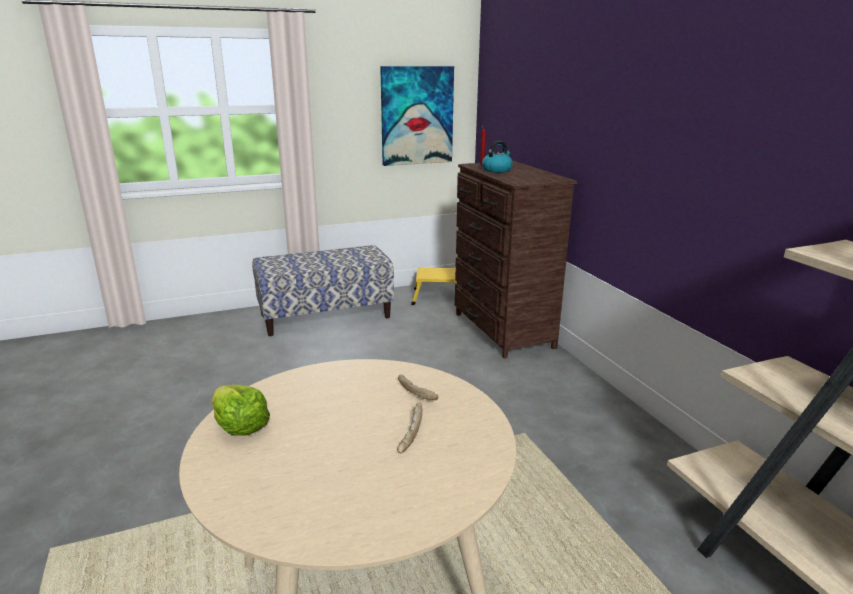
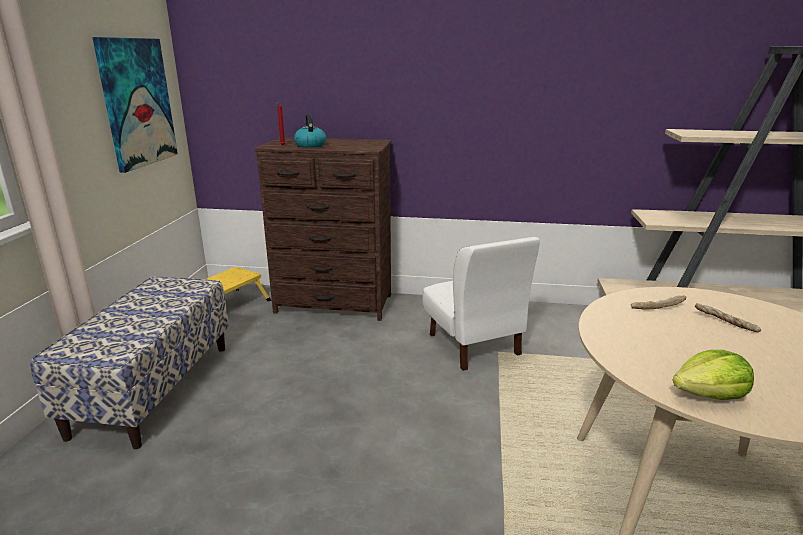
camera: 60 degrees left, 0 degrees up
(521, 416) = (473, 345): none -> white chair

